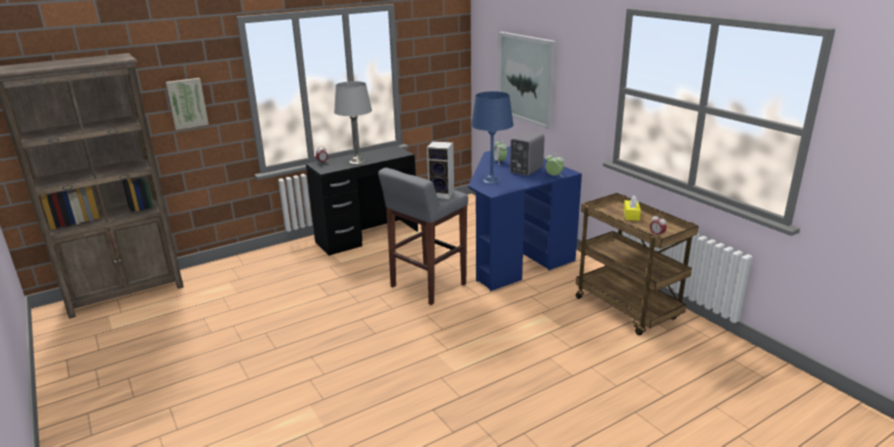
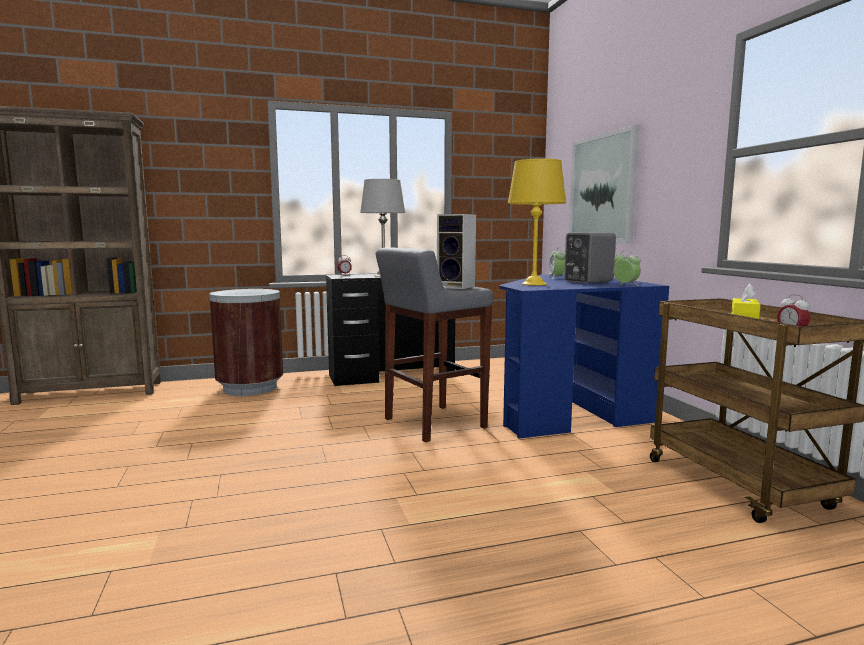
camera: 15 degrees right, 15 degrees down
(187, 103) = (200, 187): picture -> none
(261, 268) = (250, 388): none -> brown trash can
(491, 180) = (533, 284): blue table lamp -> yellow table lamp

